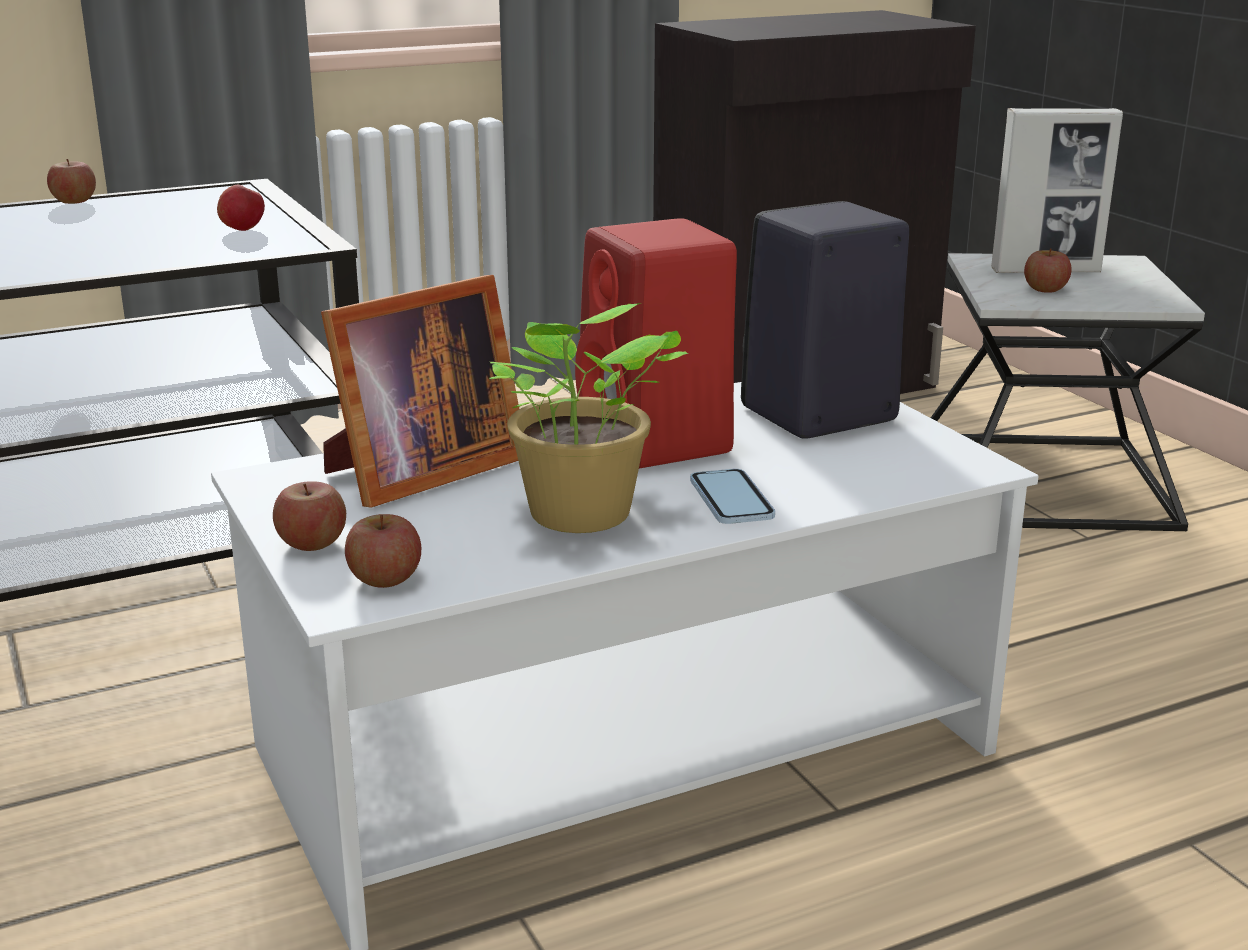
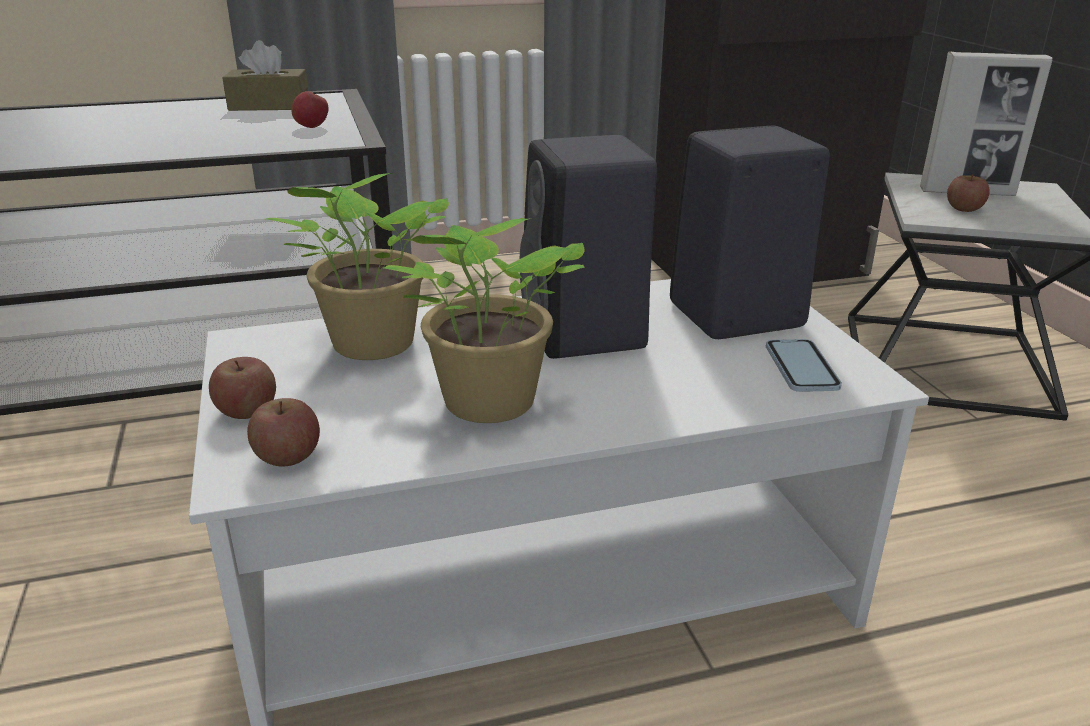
camera: 10 degrees right, 5 degrees up
(74, 201) = (207, 99): apple -> none
(164, 205) = (269, 106): none -> brown tissue box
(418, 473) = (370, 346): picture frame -> potted plant
(659, 443) = (586, 334): red speaker -> black speaker
(731, 500) = (630, 399): phone -> phone (801, 368)

